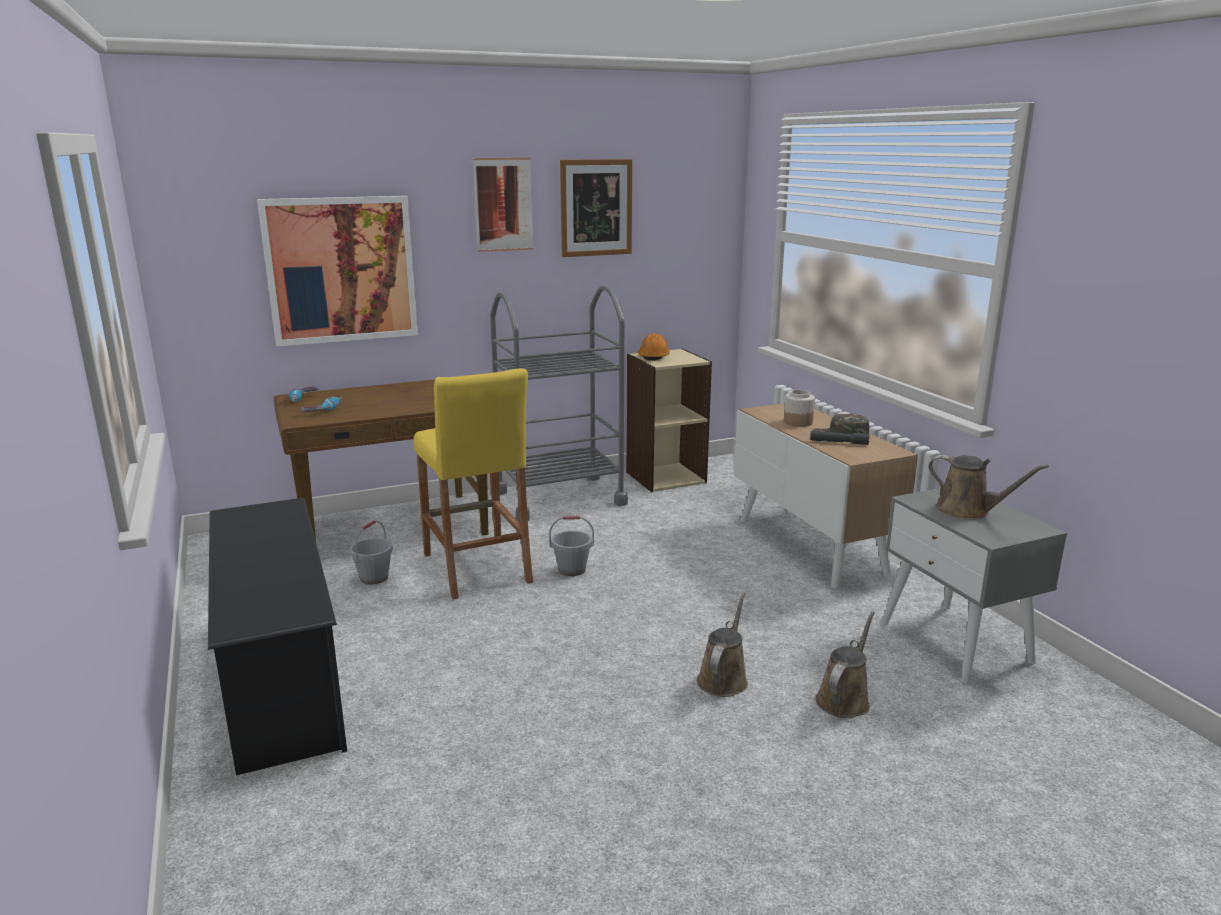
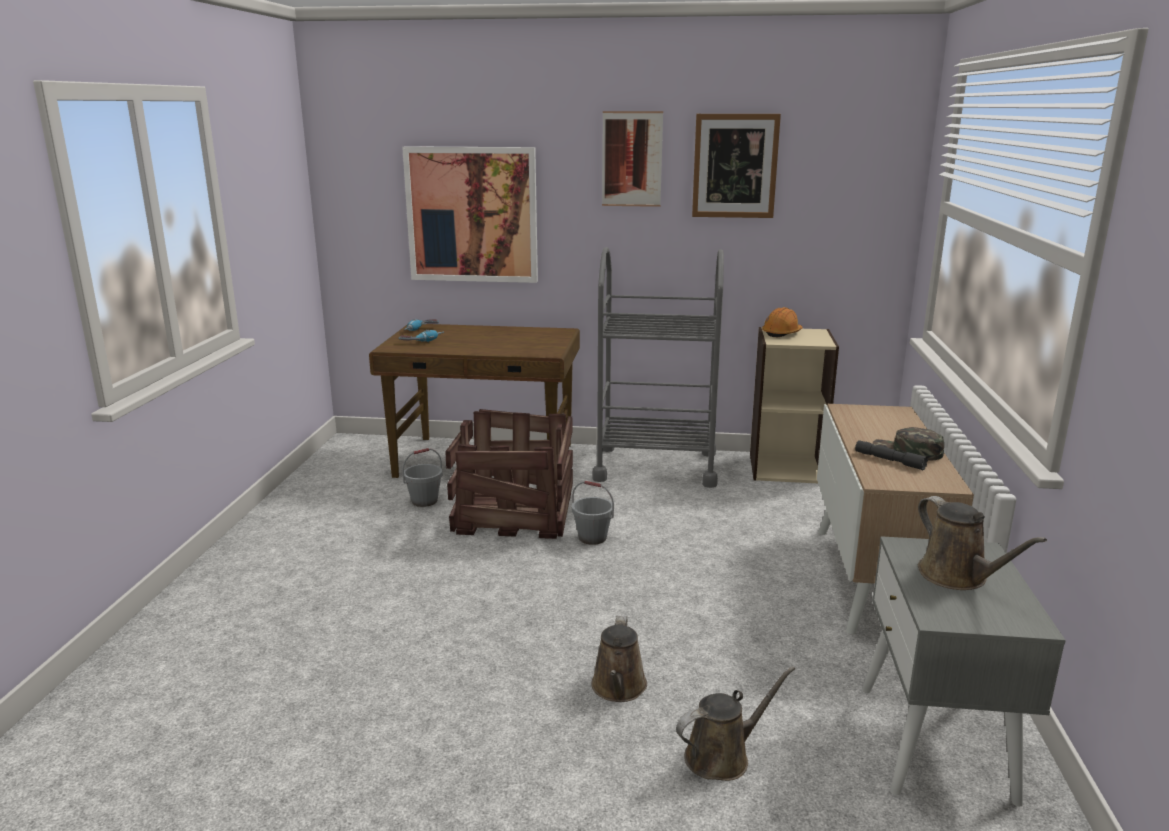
camera: 30 degrees right, 0 degrees up
(282, 678) = (275, 564): black shoe rack -> none
(476, 568) = (512, 514): yellow stool -> crate
(723, 679) = (618, 688): brown watering can -> brown watering can turned 135 degrees clockwise
(797, 422) = (873, 429): jar -> none

